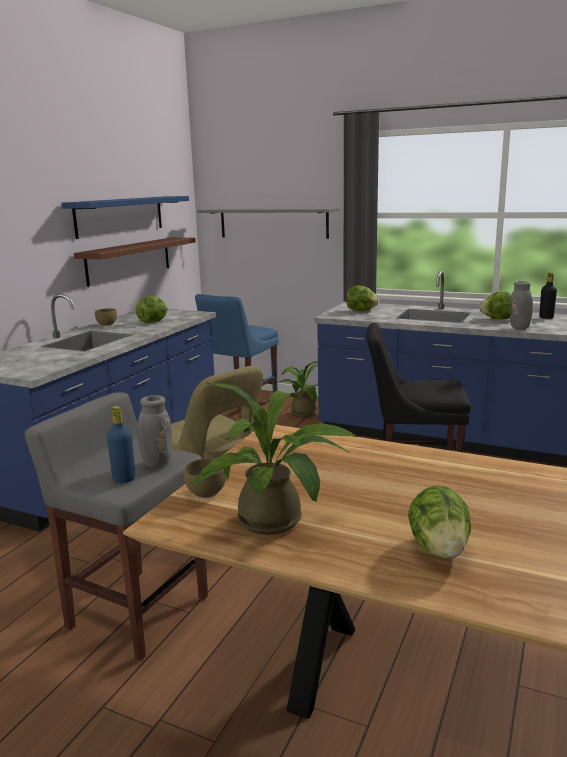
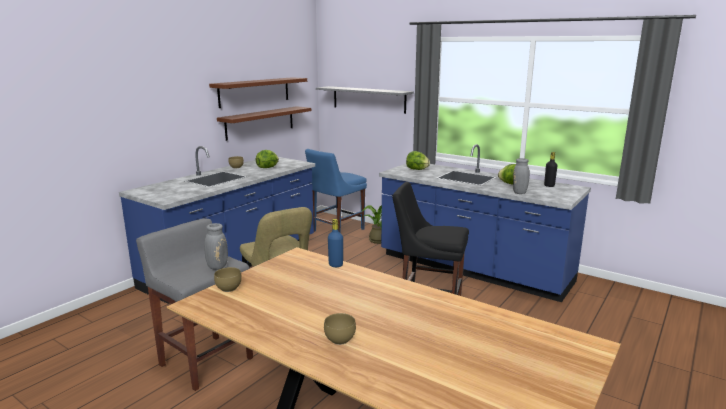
camera: 10 degrees right, 0 degrees up
(120, 216) = (254, 92): blue shelf -> brown shelf
(124, 479) = (192, 274): blue bottle -> blue bottle (335, 265)
(277, 522) = (257, 312): potted plant -> none
(439, 549) = (341, 339): lettuce -> brown bowl

